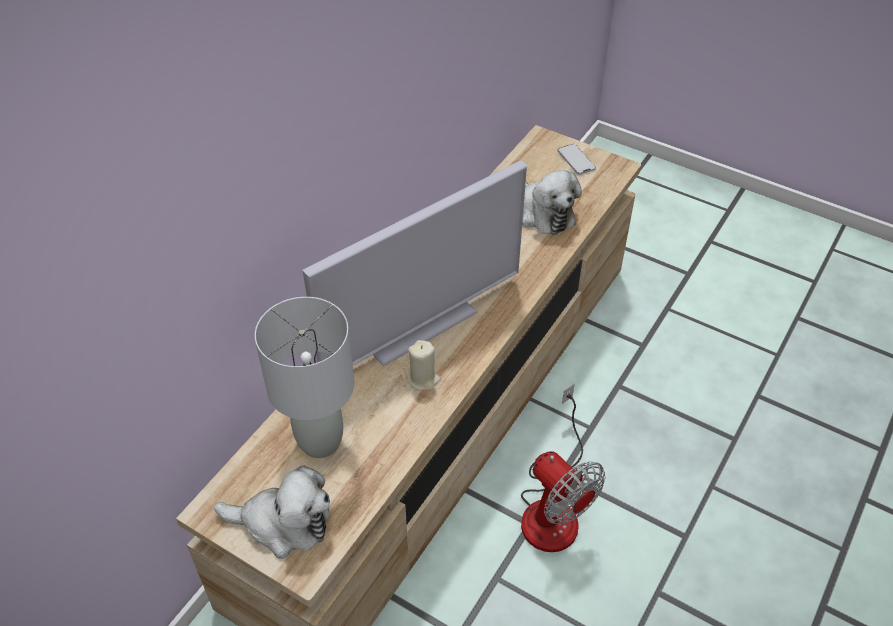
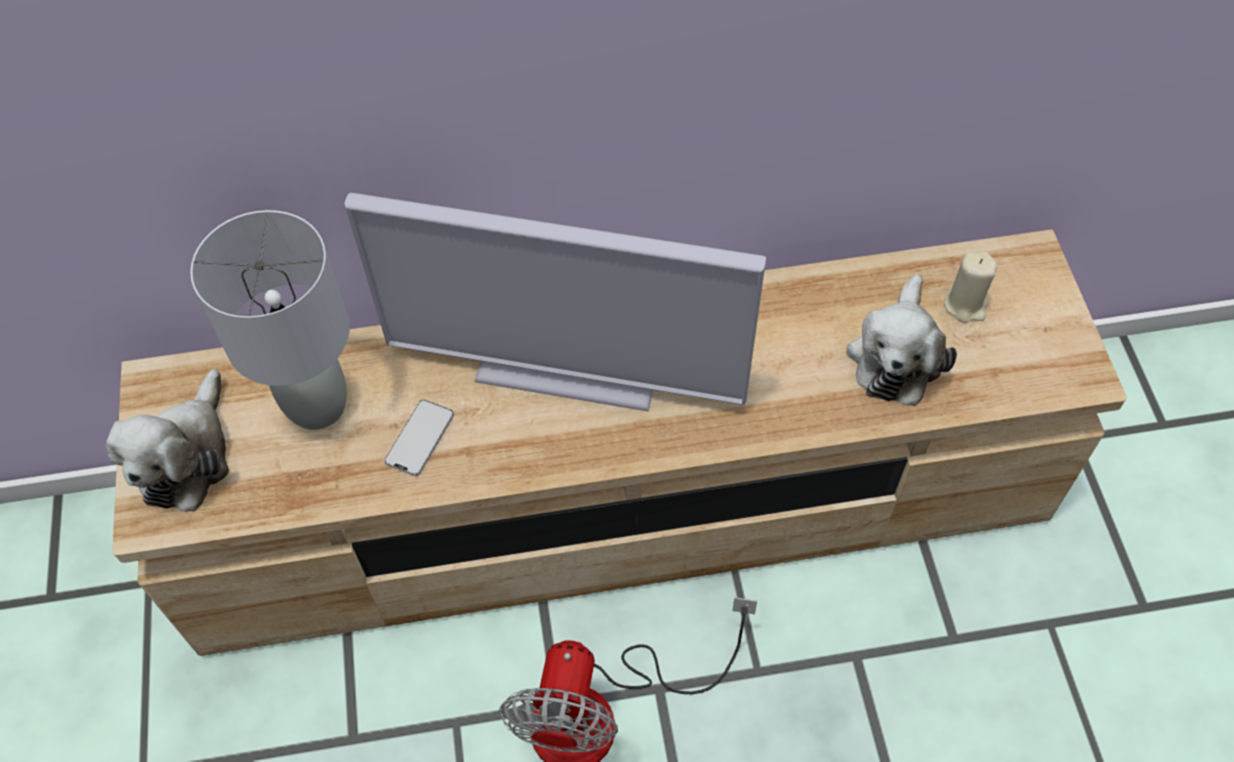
camera: 50 degrees right, 10 degrees up
(283, 523) = (186, 457): plush toy -> plush toy turned 45 degrees clockwise
(423, 379) = (492, 434): beige candle -> beige candle (965, 305)
(576, 160) = (1038, 320): phone -> phone (420, 438)

